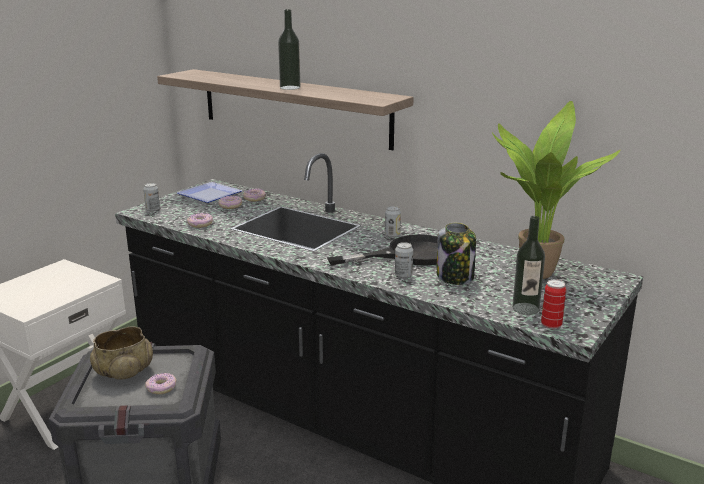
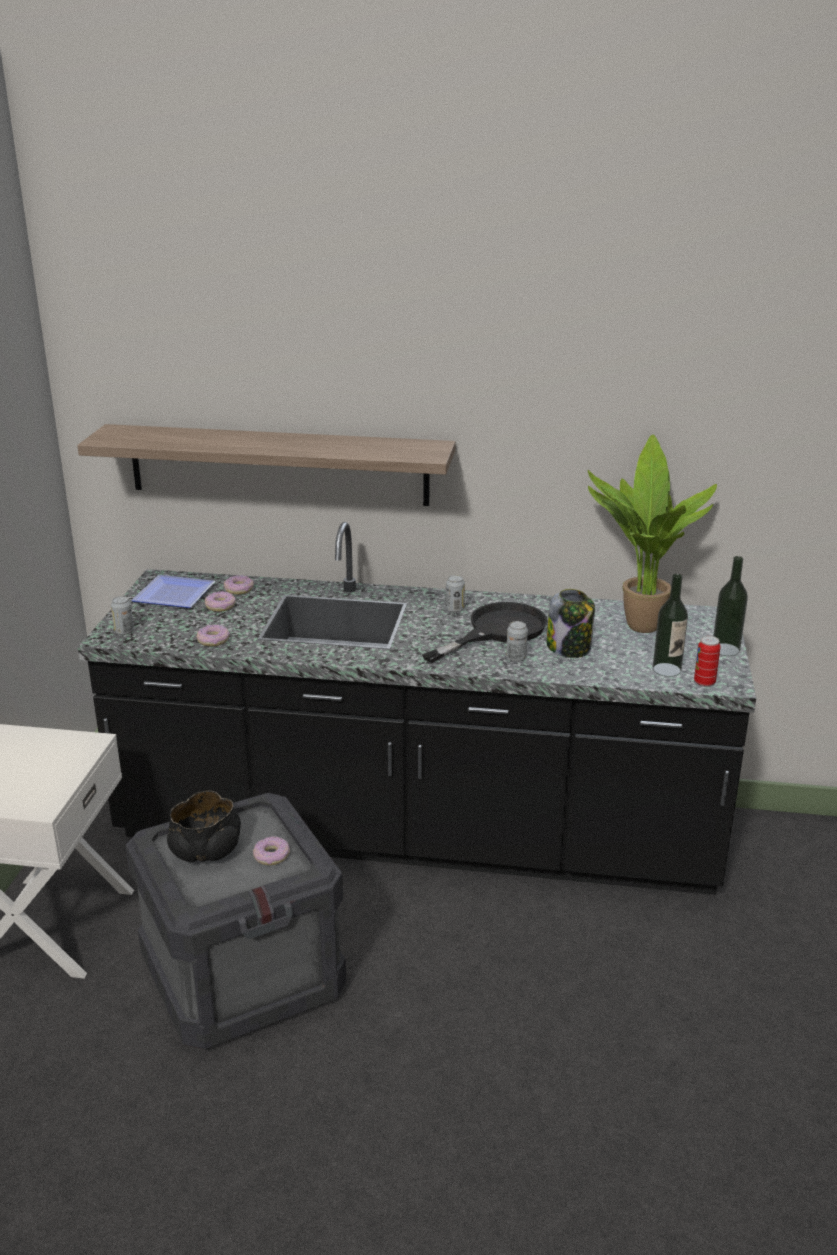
camera: 25 degrees left, 5 degrees up
(124, 372) = (206, 850): beige bowl -> black bowl
(290, 87) = (292, 445): bottle -> bottle (725, 649)

